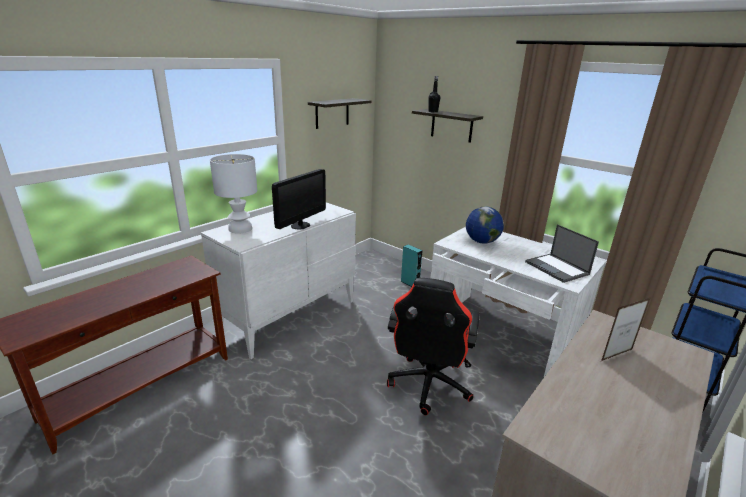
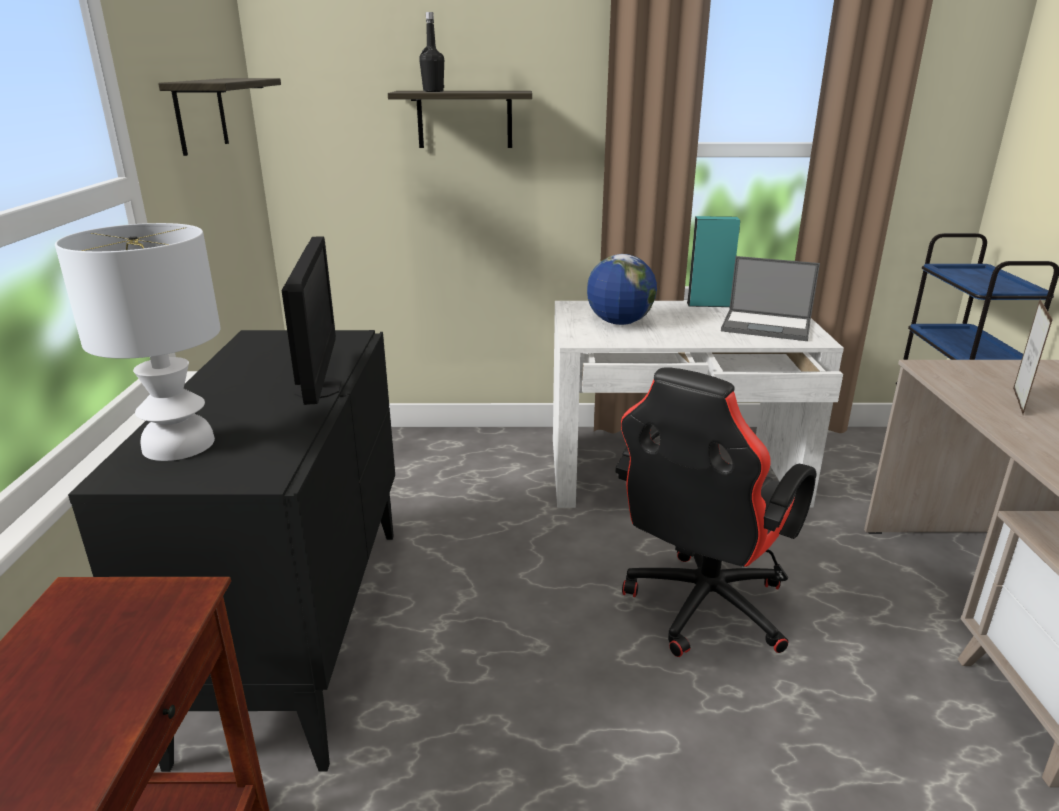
camera: 40 degrees left, 0 degrees up
(290, 316) = (301, 630): white cabinet -> black cabinet
(410, 283) = (453, 459): turquoise speaker -> turquoise speaker (708, 304)
(427, 389) = (699, 613): black office chair -> black office chair turned 60 degrees clockwise

